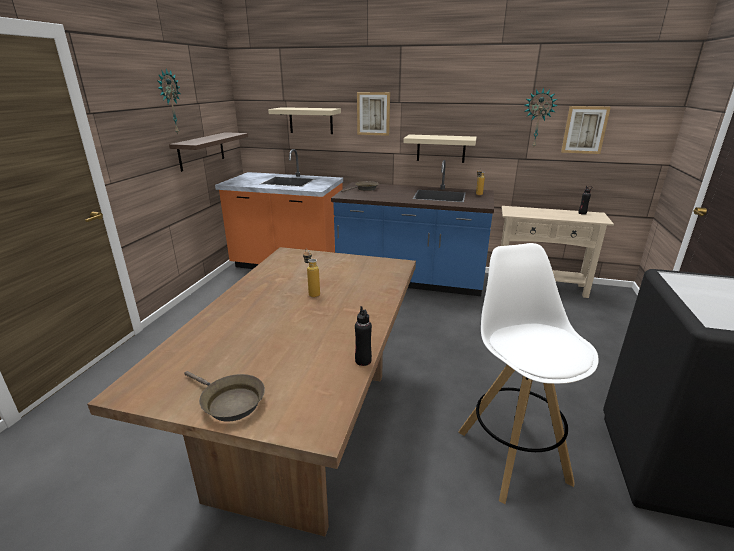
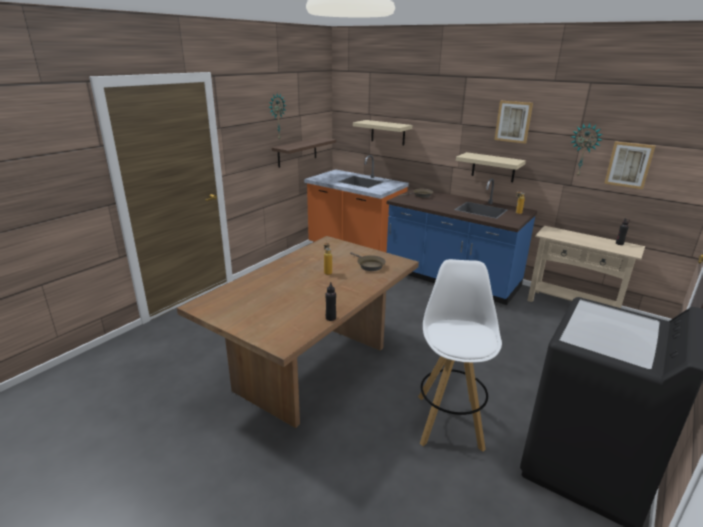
camera: 20 degrees right, 0 degrees up
(229, 402) = (244, 322): brown frying pan -> brown frying pan (369, 265)
(373, 113) = (438, 131): picture -> picture (513, 121)

